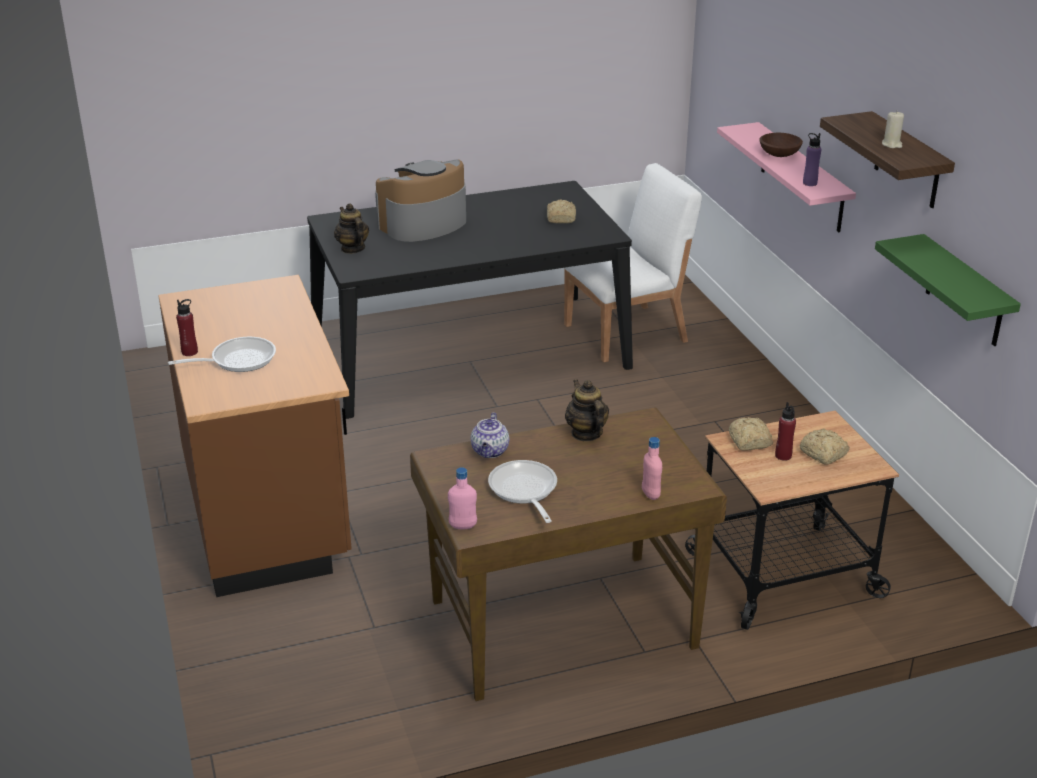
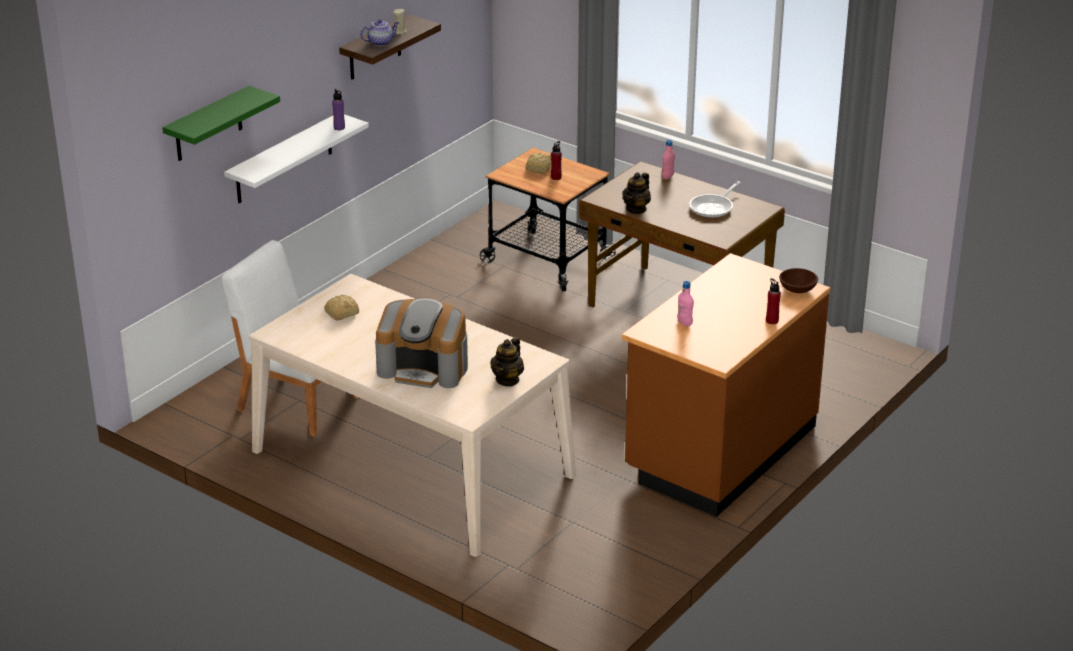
camera: 125 degrees left, 0 degrees up
(237, 360) = (755, 300): frying pan -> none
(463, 526) = (765, 212): pink bottle -> pink bottle (684, 323)
(469, 353) = (412, 463): black dining table -> beige dining table
(490, 452) = (693, 228): teapot -> teapot (381, 42)
(749, 442) = (554, 189): bread -> none
(779, 155) = (293, 148): brown bowl -> brown bowl (798, 289)
(802, 177) = (284, 159): pink shelf -> white shelf
(965, 292) = (432, 75): green shelf -> green shelf (208, 125)

